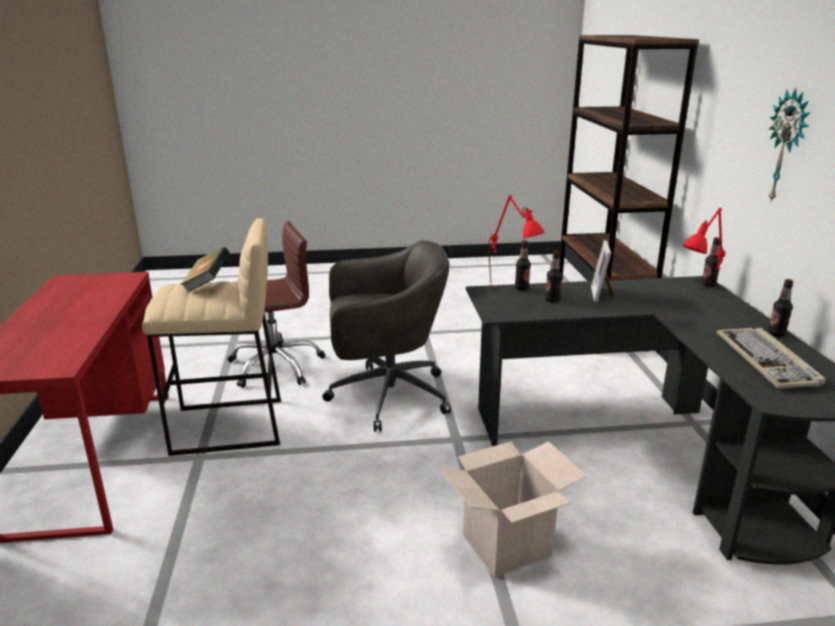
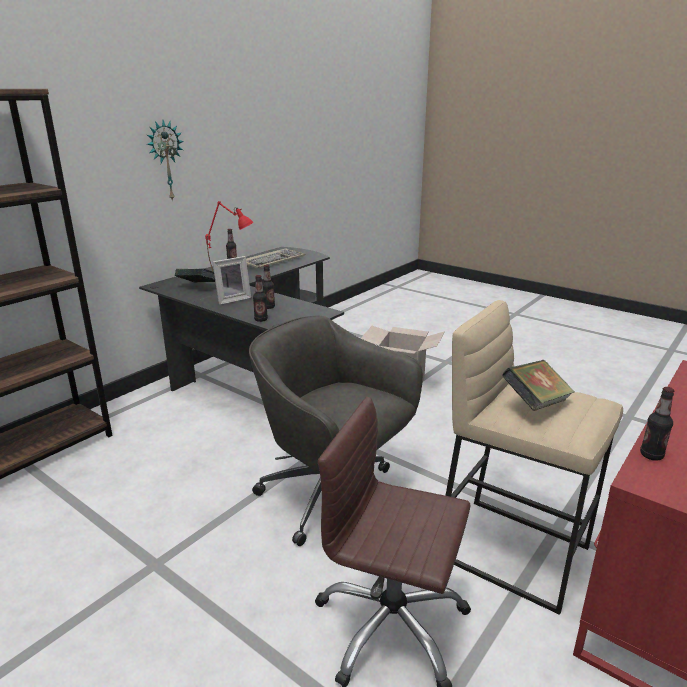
camera: 135 degrees left, 0 degrees up
(512, 297) = (287, 316): red table lamp -> none
(666, 293) = (200, 288): none -> book
(708, 285) = (164, 282): bottle -> bottle (651, 455)

